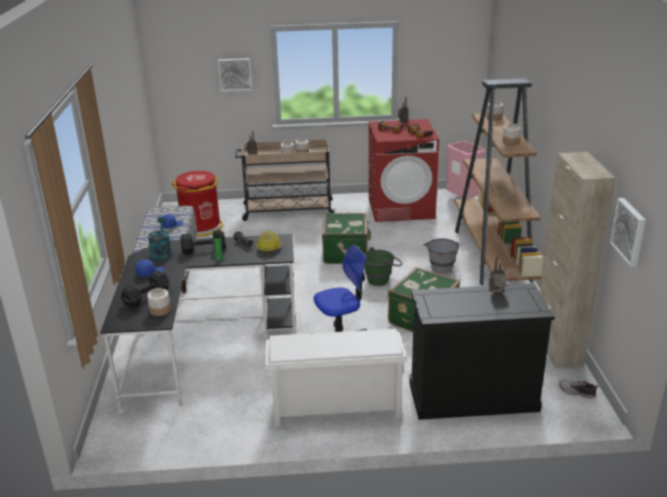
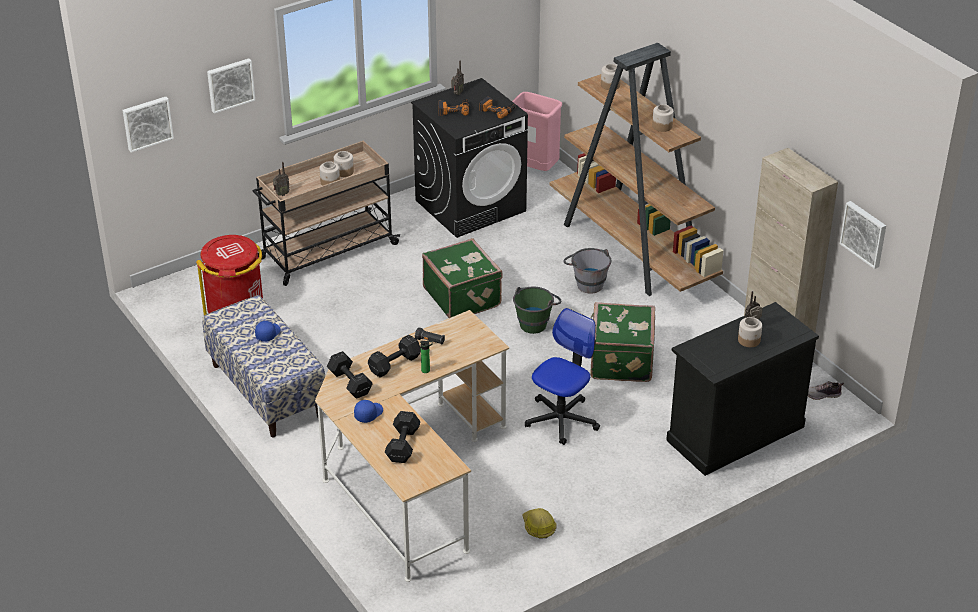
camera: 30 degrees left, 10 degrees up
(160, 310) = (436, 455): jar -> jar (749, 340)
(161, 253) = (350, 384): turquoise watering can -> black dumbbell
(173, 85) = (147, 123): none -> picture
(199, 344) = (409, 475): black desk -> beige desk
(269, 246) = (463, 336): hard hat -> hard hat (538, 527)
(335, 409) = (619, 494): white shoe rack -> none
(401, 208) = (471, 205): red washing machine -> black washing machine

